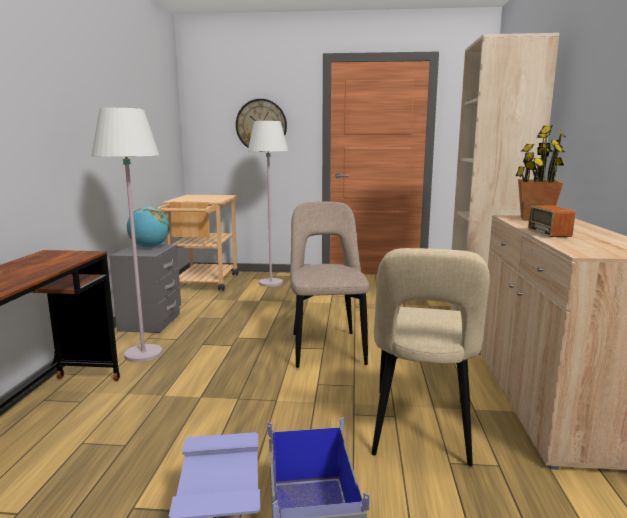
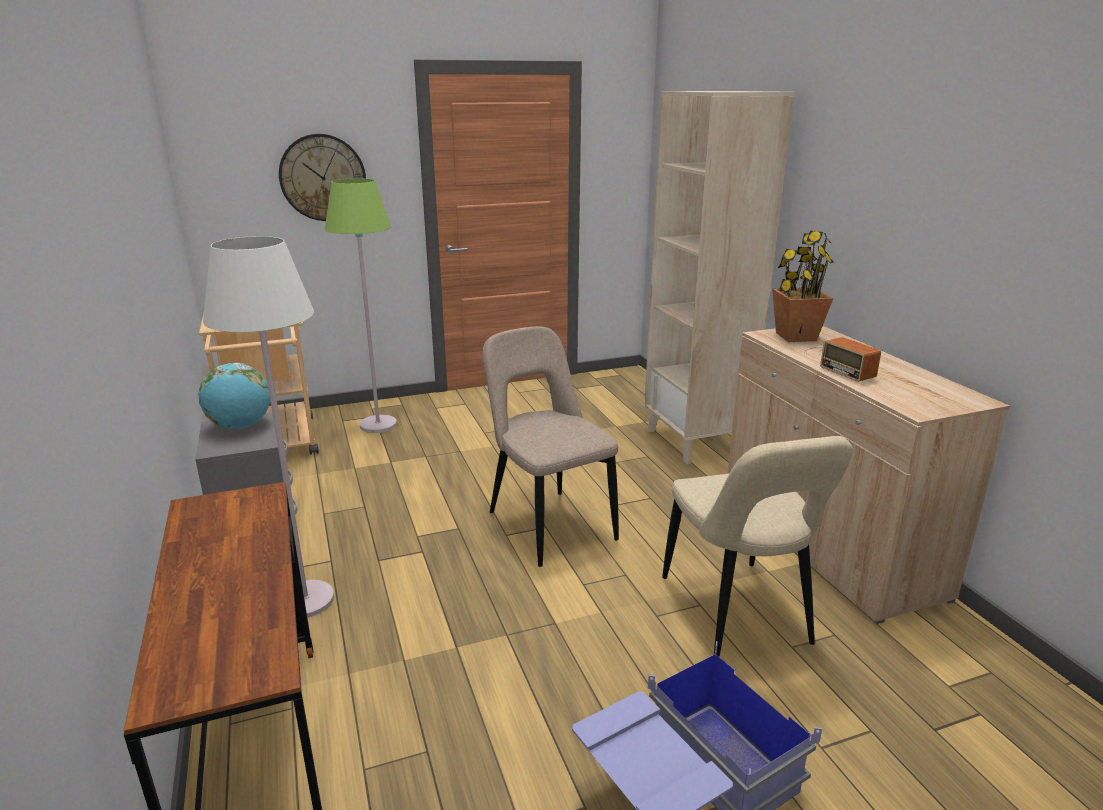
camera: 25 degrees left, 10 degrees up
(271, 283) = (378, 425): white floor lamp -> green floor lamp

